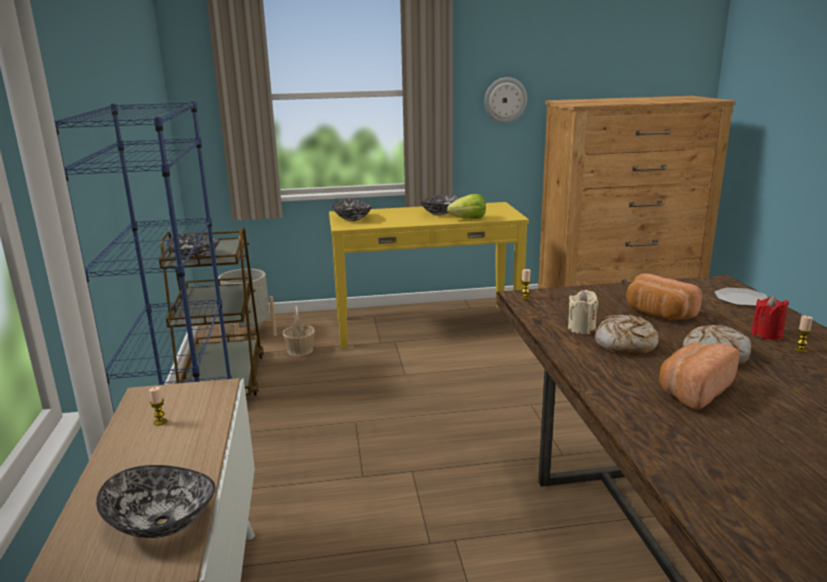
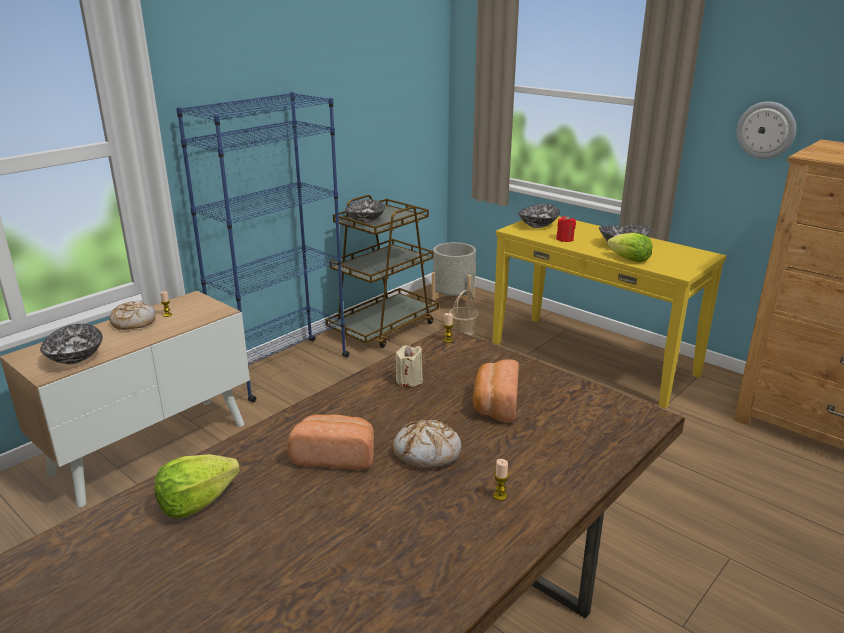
camera: 50 degrees right, 5 degrees up
(625, 344) = (398, 406): bread -> bread (133, 322)
(736, 479) = (196, 502): none -> lettuce
(741, 299) = (608, 439): plate -> none
(766, 334) = (518, 470): red candle -> red candle (564, 239)

